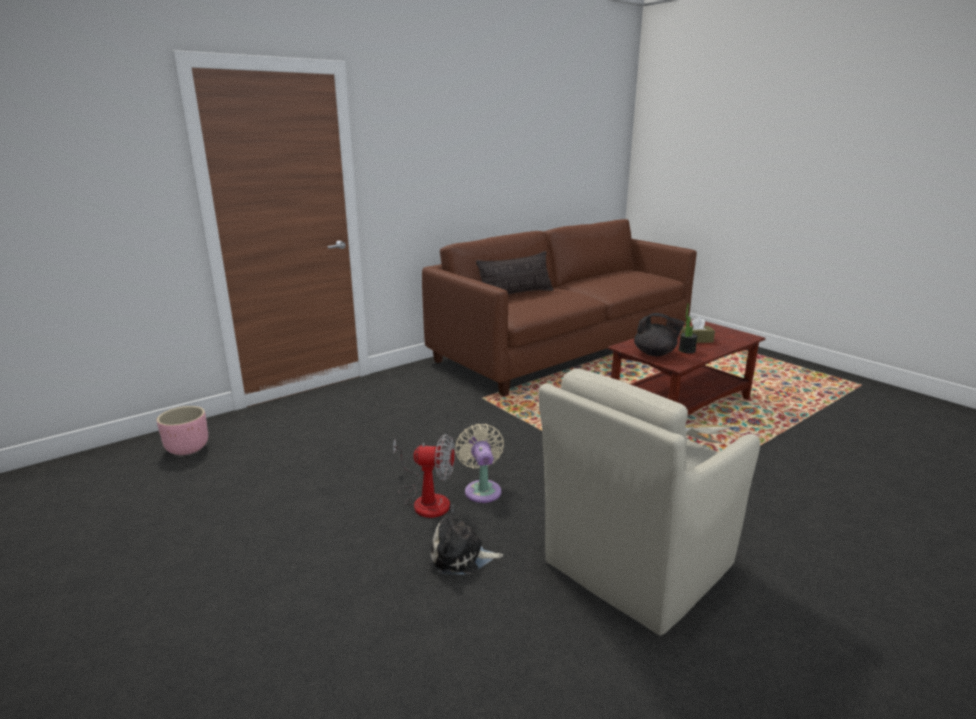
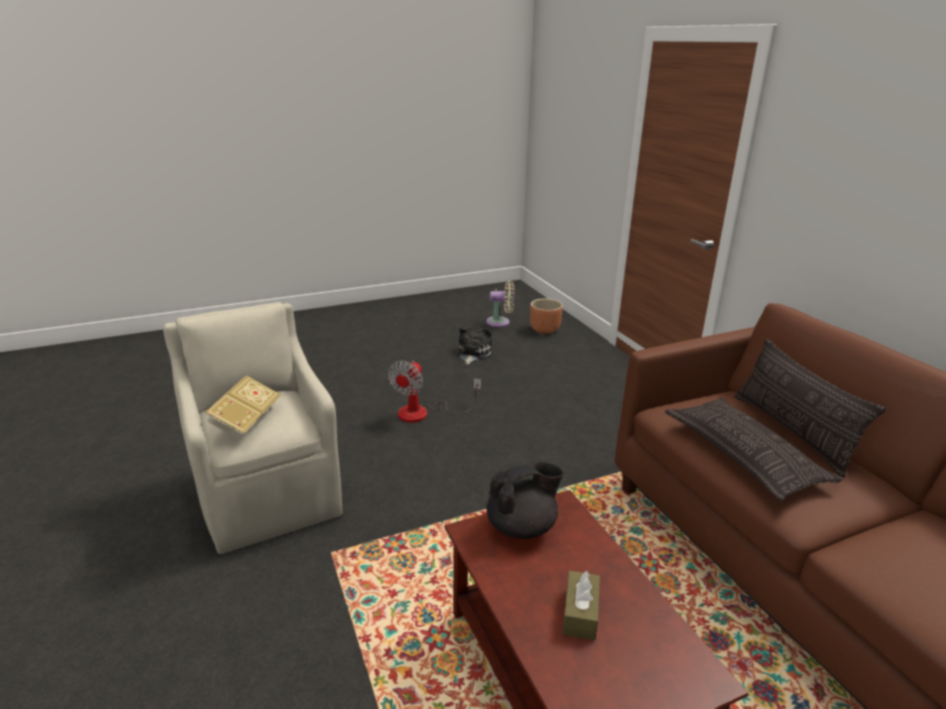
camera: 105 degrees right, 5 degrees up
(188, 448) = (545, 330): pink planter -> brown planter
(461, 557) = (345, 419): plush toy -> plush toy (472, 353)
(482, 489) = (422, 440): beige fan -> beige fan (500, 322)
(550, 303) = (744, 455): none -> pillow
(655, 354) = (522, 527): black teapot -> black teapot turned 150 degrees counterclockwise
(687, 350) = (527, 572): potted plant -> none

